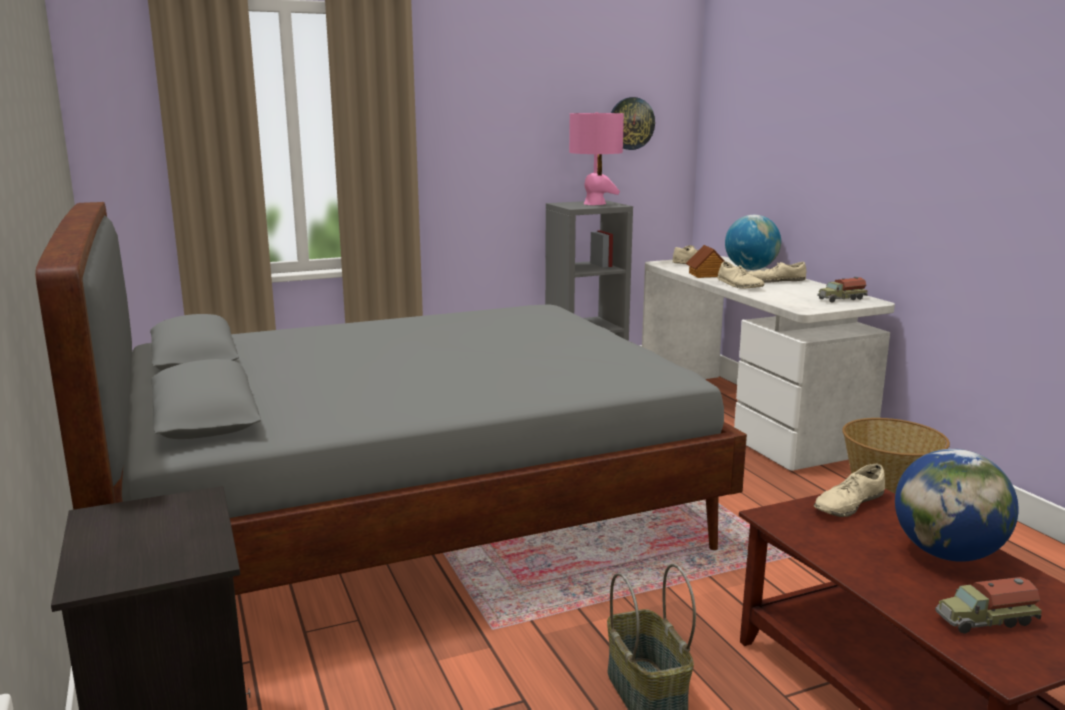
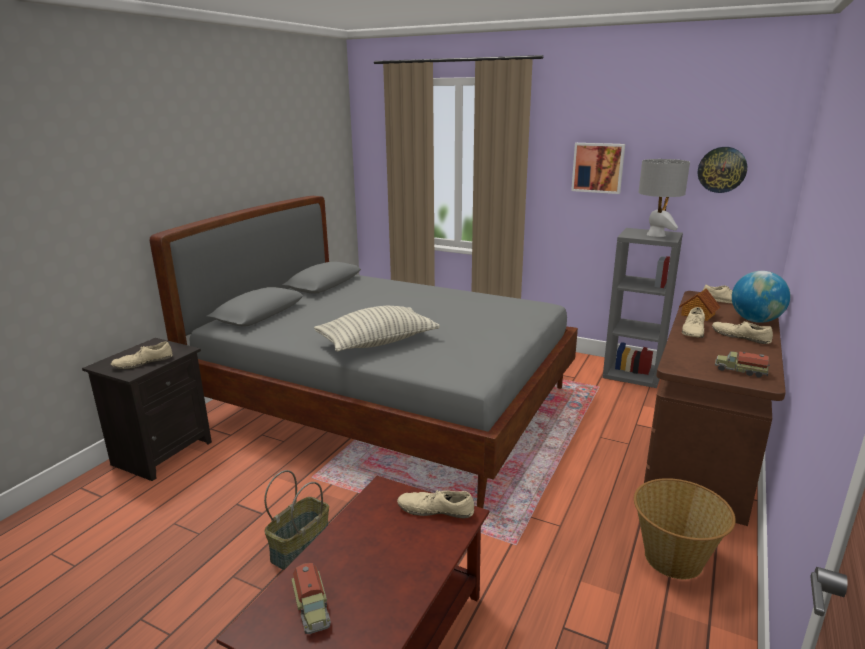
camera: 50 degrees right, 5 degrees up
(175, 541) = (143, 362): none -> beige shoe
(490, 383) = (377, 342): none -> pillow
(500, 129) = (598, 167): none -> picture
(594, 204) = (656, 235): pink table lamp -> grey table lamp
(746, 417) = (704, 446): white desk -> brown desk
(947, 554) = (399, 570): globe -> none
(985, 620) = (312, 608): toy truck -> toy truck turned 150 degrees counterclockwise

